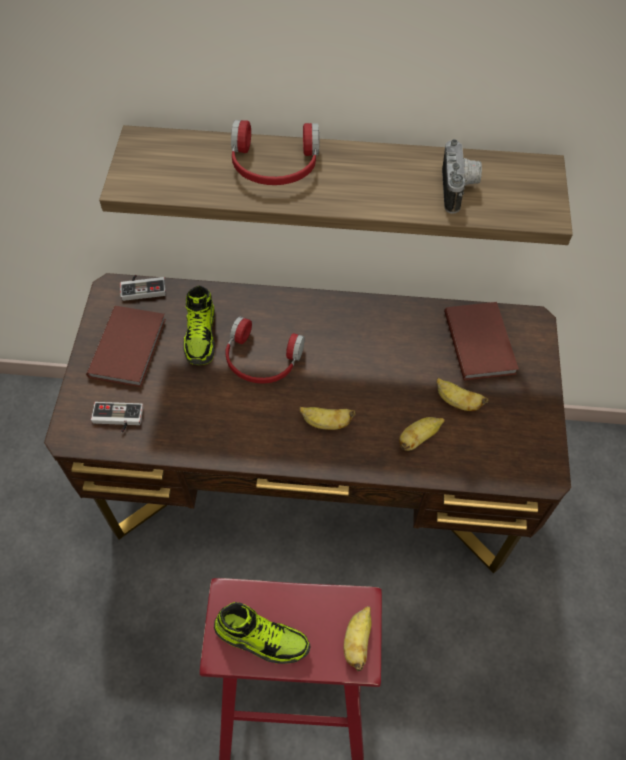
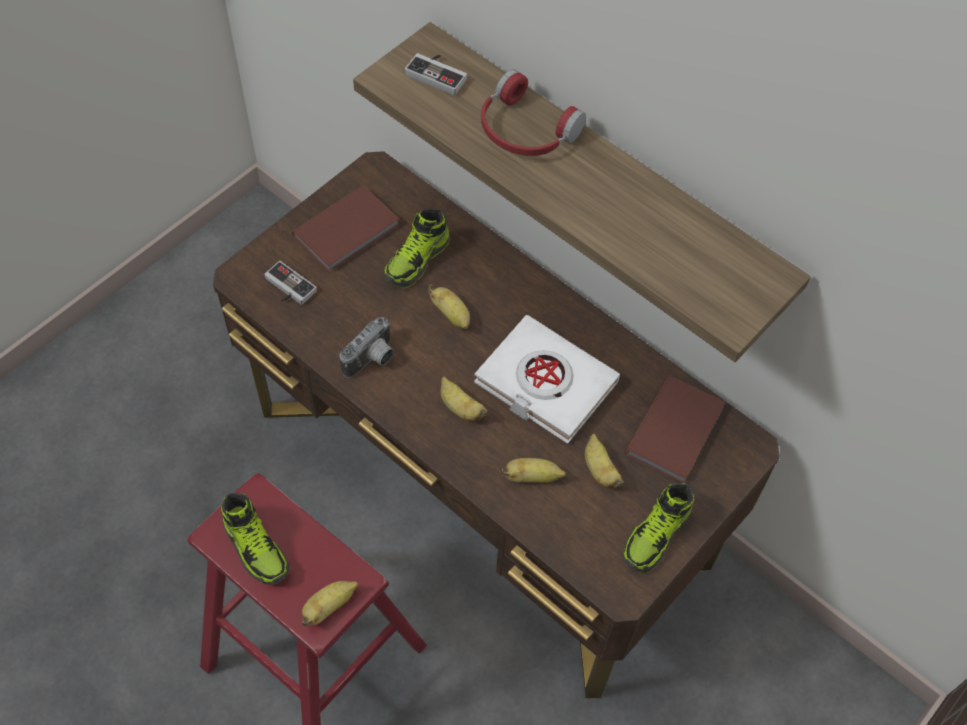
camera: 35 degrees right, 0 degrees up
(143, 287) = (404, 183): game controller -> game controller (438, 73)
(261, 360) = (451, 315): red headphones -> banana
(369, 367) = (545, 384): none -> white book
(459, 189) = (672, 248): camera -> camera (372, 360)
(531, 421) = (656, 535): none -> shoe

